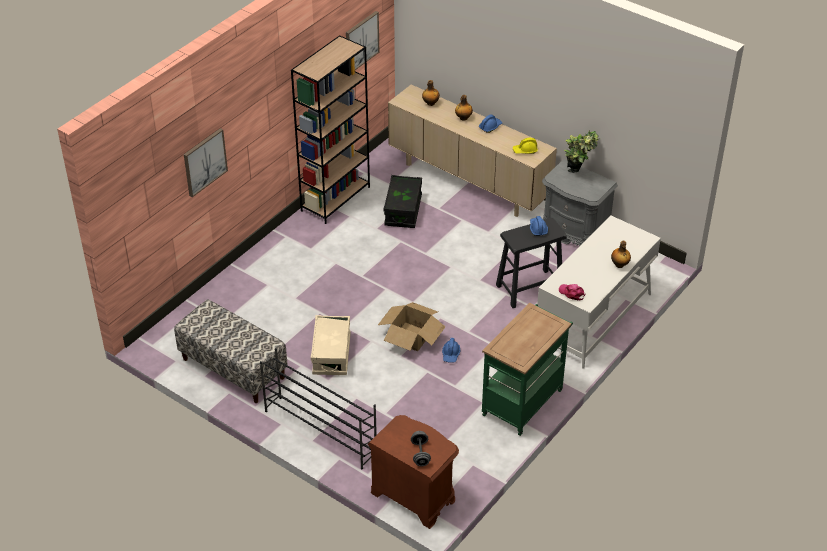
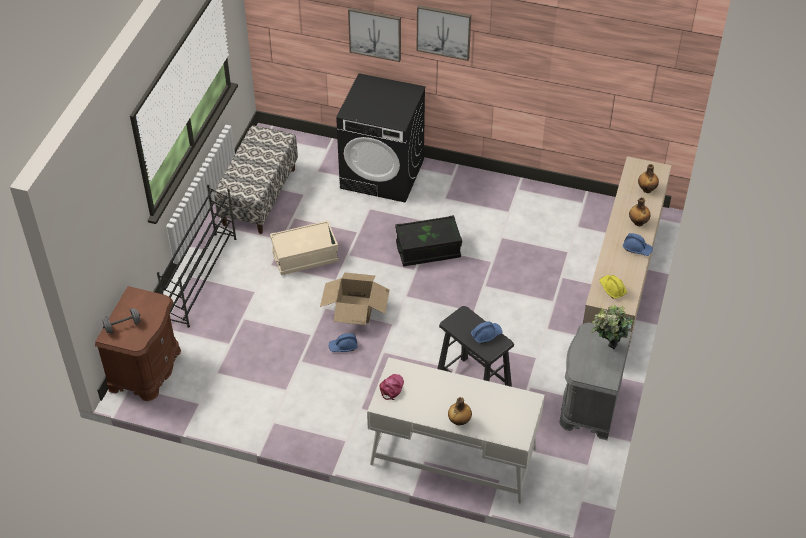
camera: 70 degrees right, 5 degrees up
(256, 278) = (382, 174): none -> black washing machine
(335, 198) = (529, 193): beige bookcase -> none
(361, 41) = (629, 75): picture -> picture (444, 31)
(403, 210) = (541, 250): black storage box -> black storage box (428, 250)
(524, 401) = (300, 423): green cart -> none

